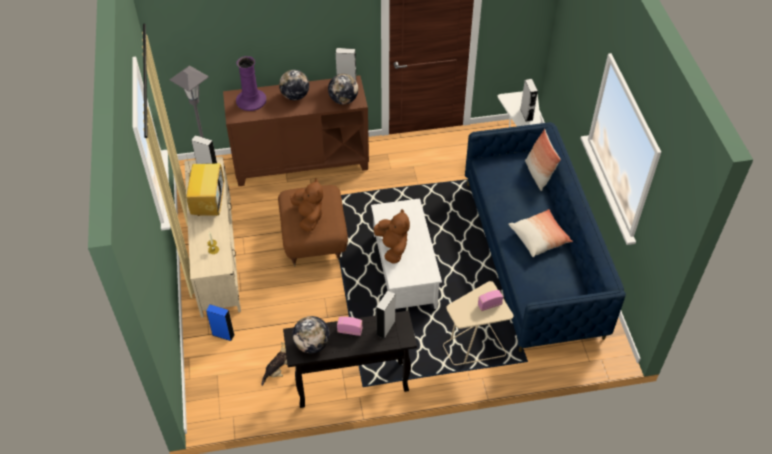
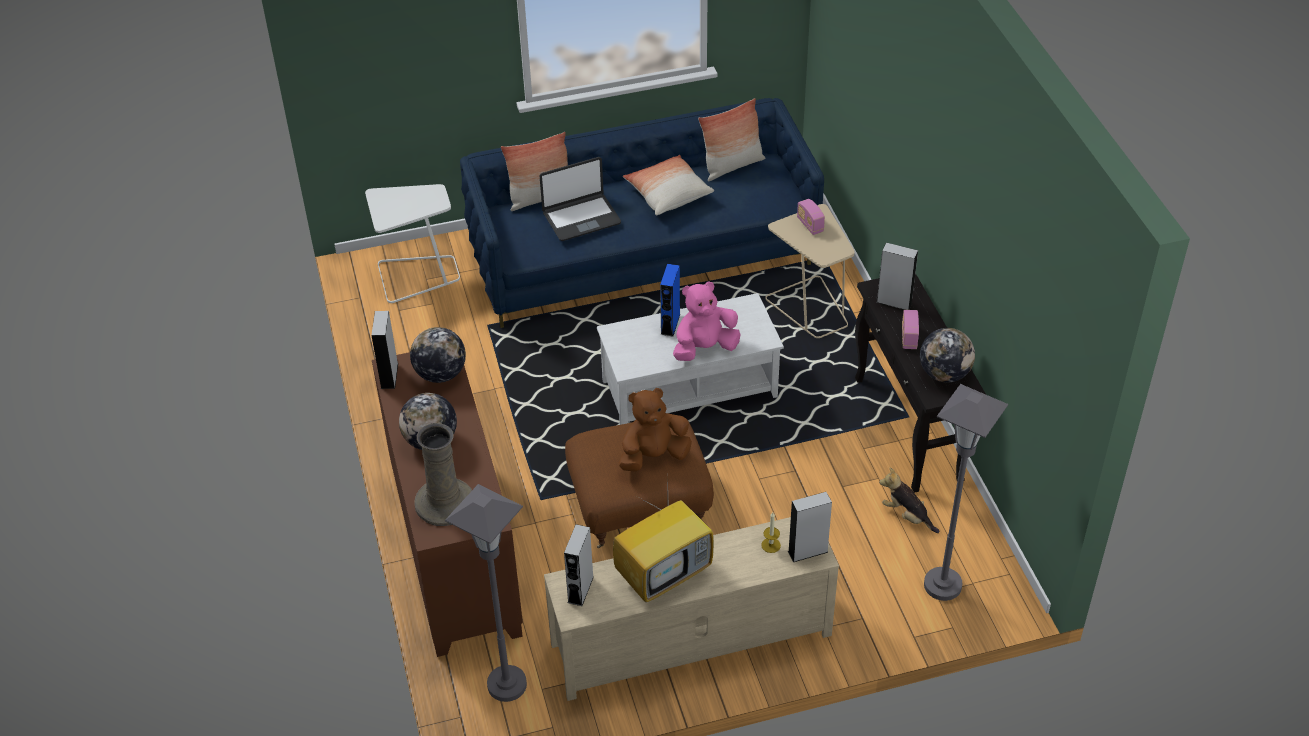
camera: 95 degrees left, 5 degrees down
(208, 202) = (664, 573): television -> television turned 150 degrees clockwise
(221, 379) = (942, 585): none -> grey floor lamp
(223, 334) = (859, 598): blue speaker -> blue speaker (670, 324)
(251, 100) = (444, 503): purple vase -> beige vase
(392, 248) = (704, 348): brown plush toy -> pink plush toy
(516, 192) = (581, 218): none -> laptop
(526, 114) = (424, 198): grey speaker -> grey speaker (808, 551)
(571, 277) = (732, 166): none -> pillow

